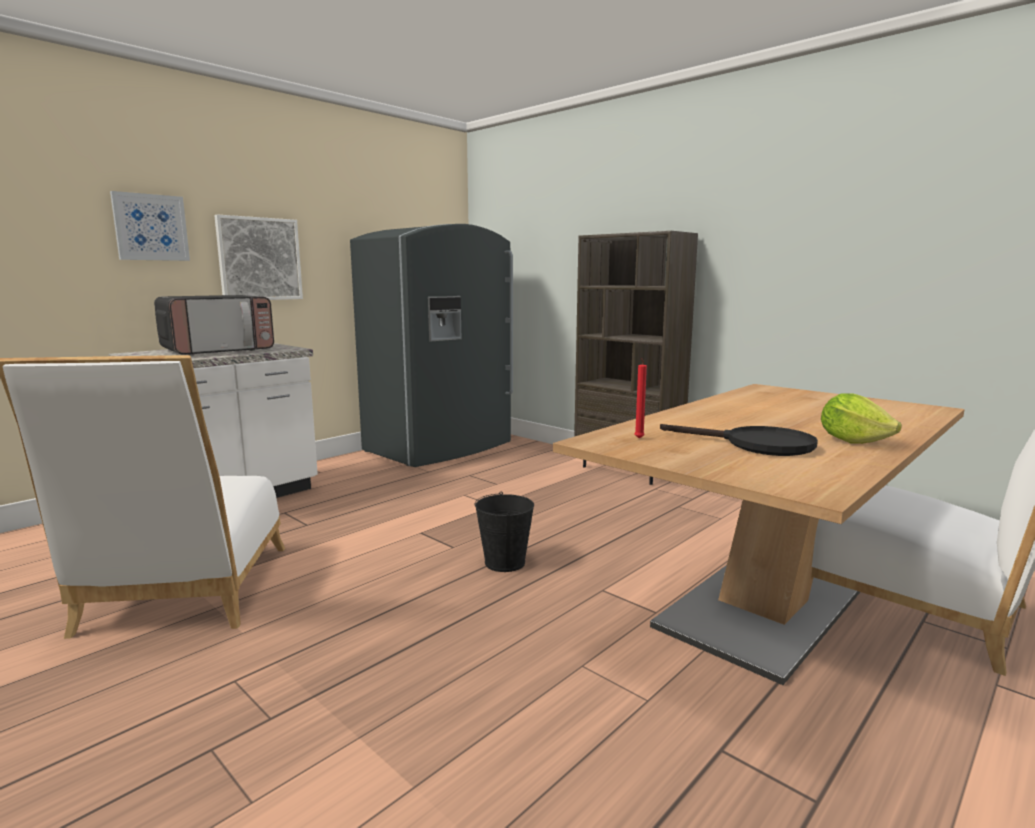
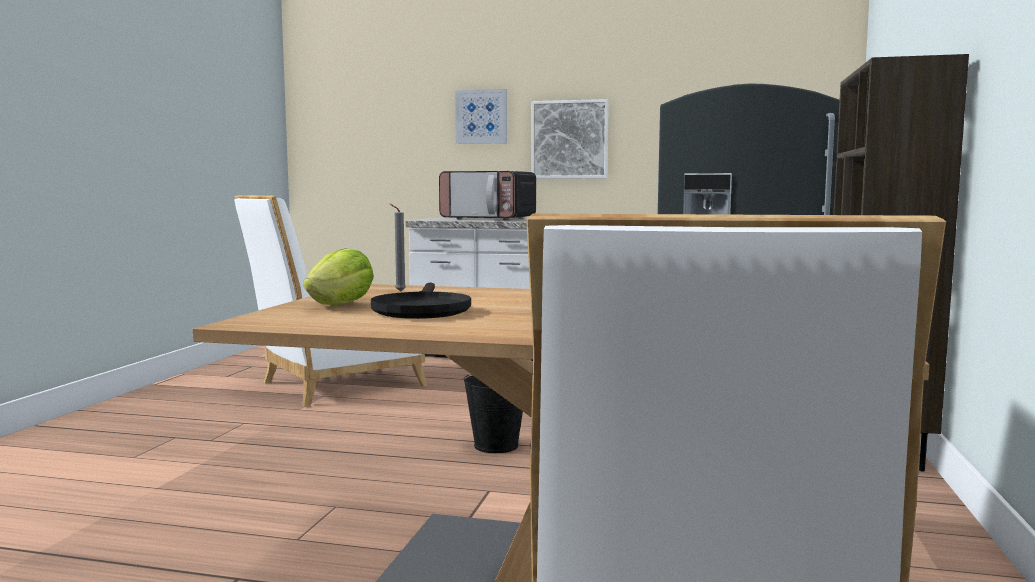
camera: 60 degrees right, 5 degrees down
(638, 439) = (398, 291): red candle -> grey candle
(853, 441) = (498, 327): lettuce -> lettuce (341, 305)

